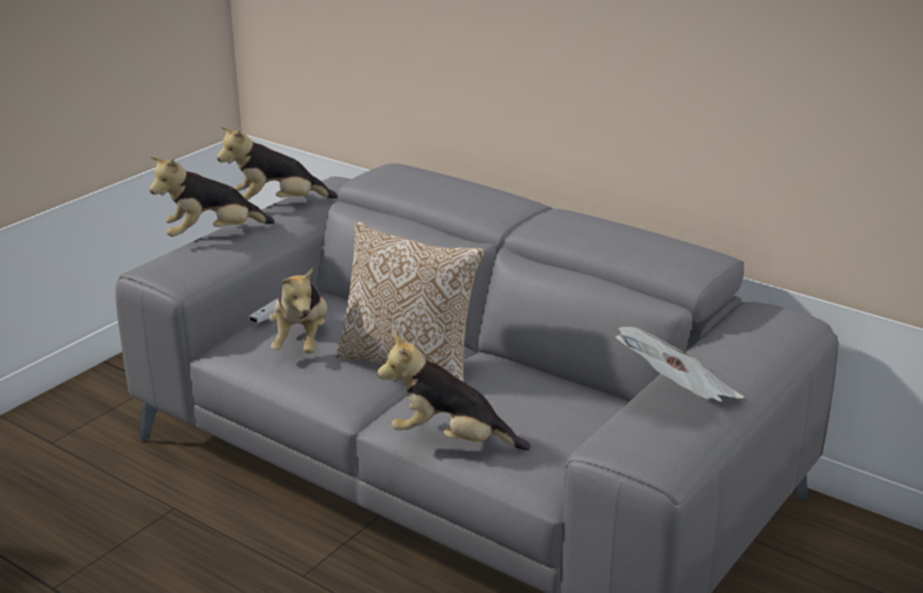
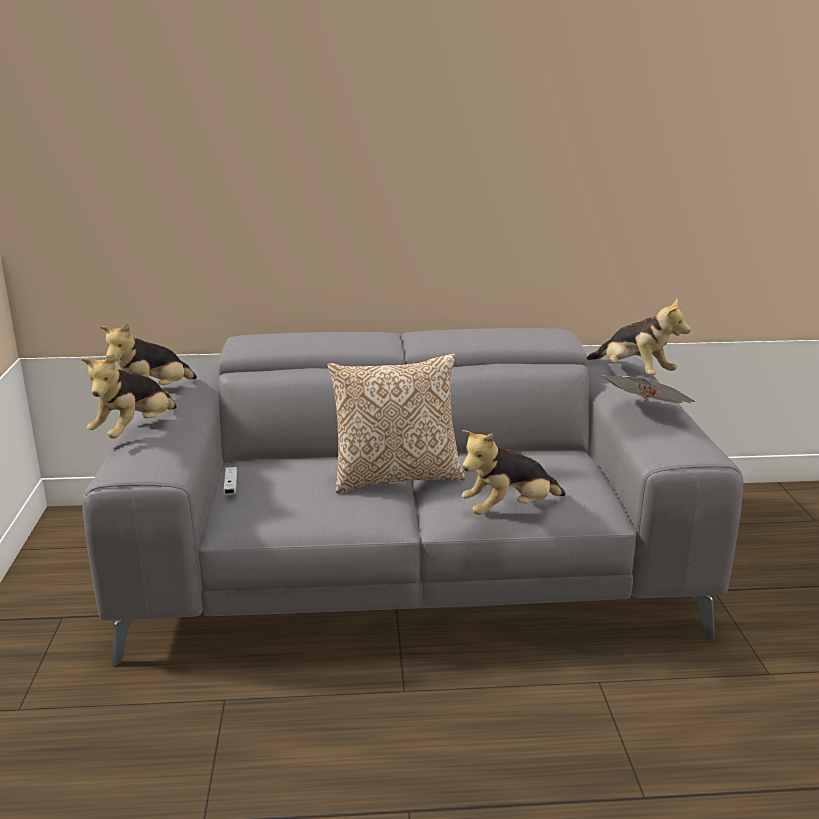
camera: 40 degrees left, 5 degrees down
(302, 341) = (289, 493): plush toy -> plush toy (634, 373)

